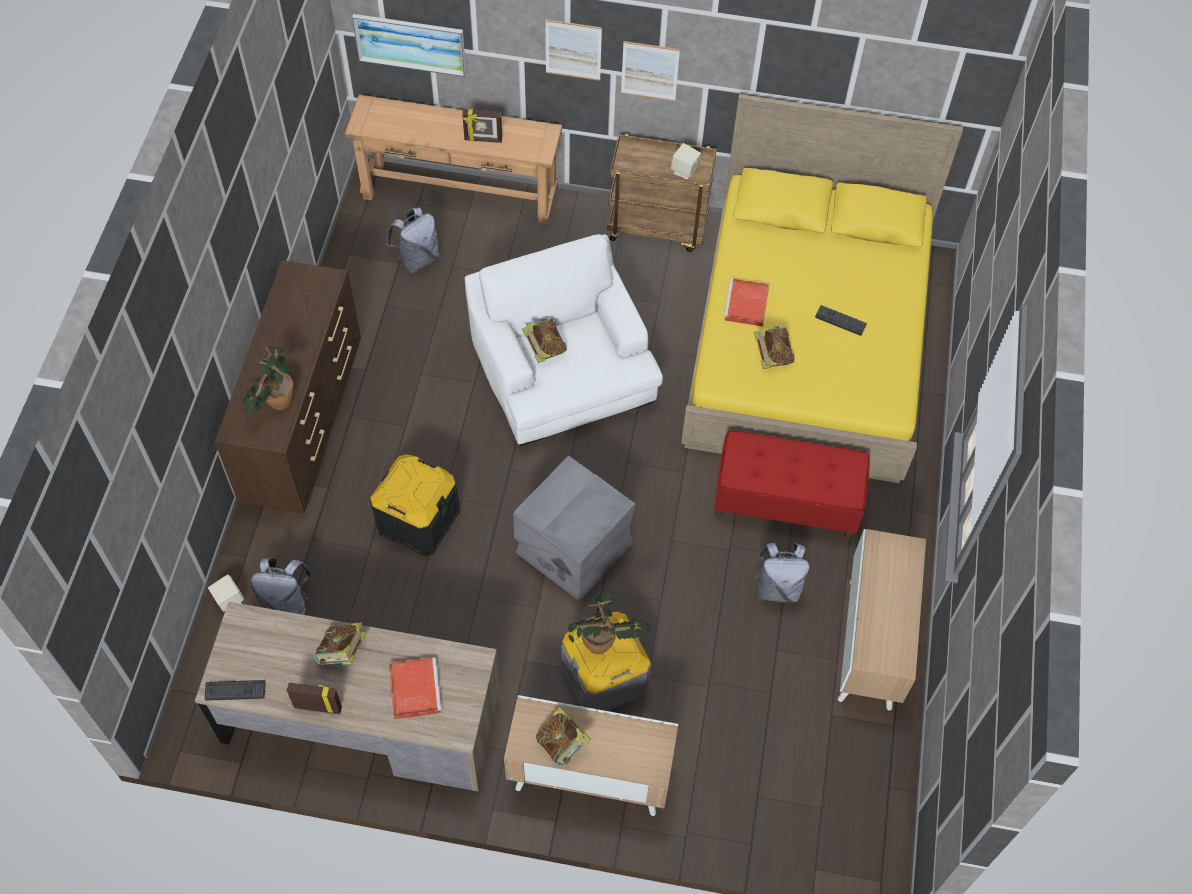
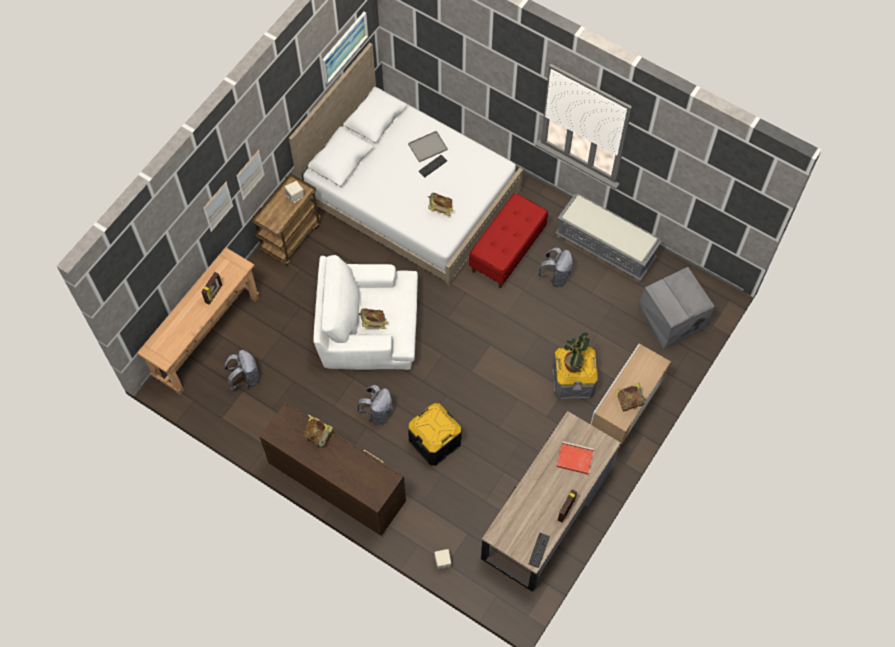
camera: 65 degrees left, 5 degrees up
(275, 404) = (367, 471): potted plant -> none
(287, 603) = (458, 530): grey backpack -> grey backpack (377, 412)
(342, 653) = (538, 488): book -> book (318, 435)
(410, 44) = (151, 296): picture -> picture (344, 47)
(572, 548) = (488, 367): grey storage box -> grey storage box (671, 320)
(746, 305) = (400, 206): red tray -> none
(808, 342) = (411, 195): yellow bed -> white bed
(868, 302) = (427, 147): none -> grey tray
(871, 644) = (606, 248): cabinet -> grey bench

